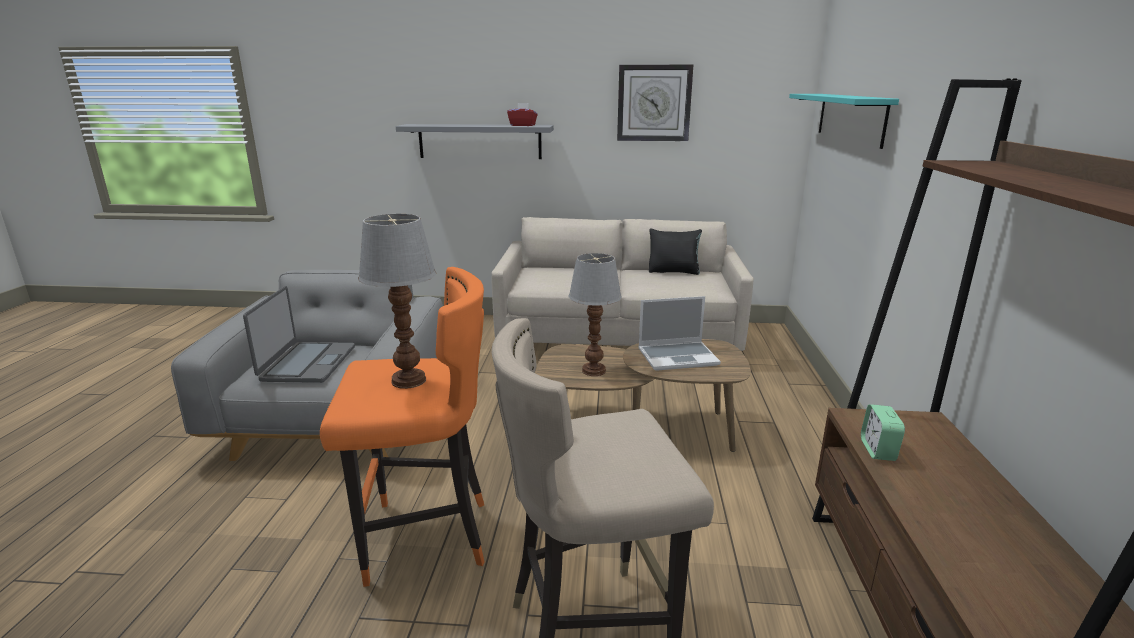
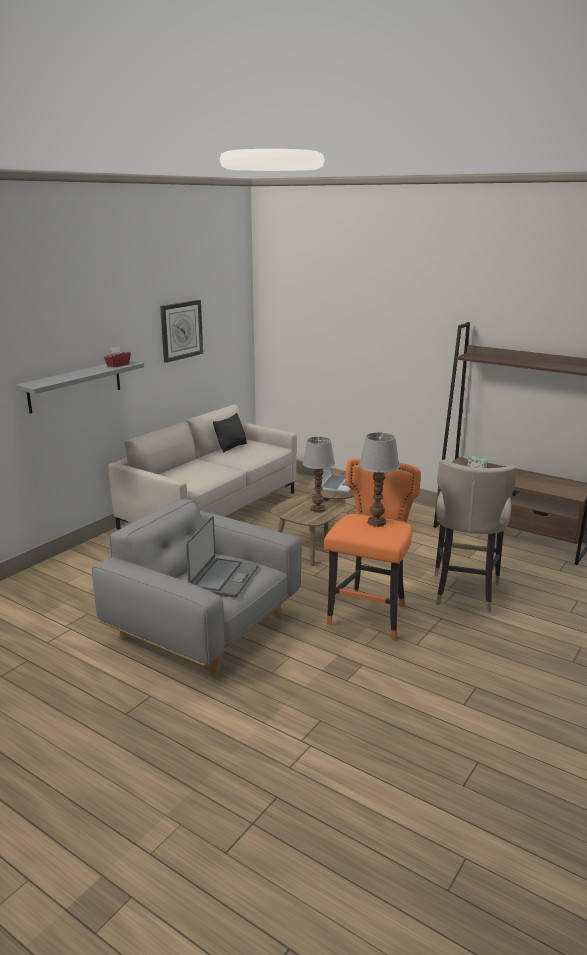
camera: 60 degrees left, 0 degrees up
(307, 363) = (223, 578): laptop -> laptop turned 75 degrees clockwise
(850, 118) = (313, 327): turquoise shelf -> none

